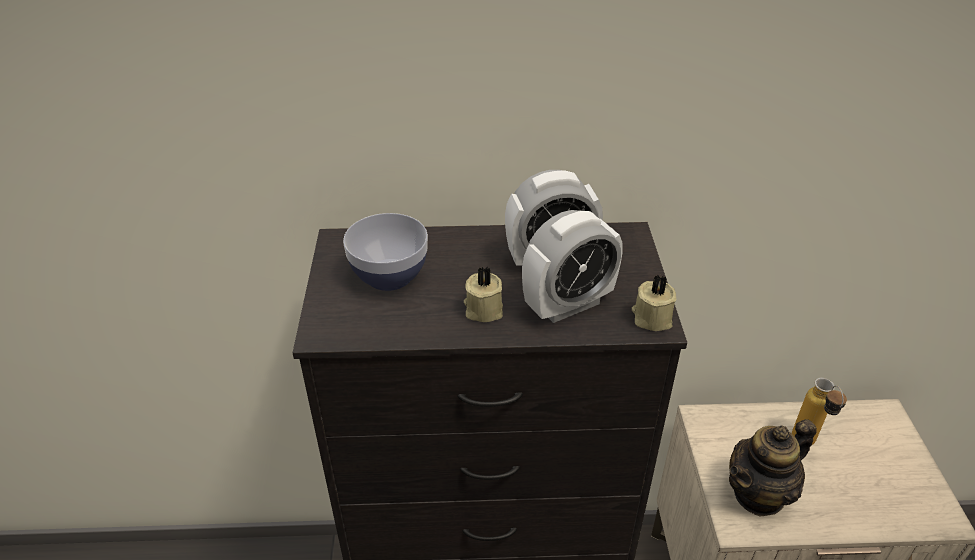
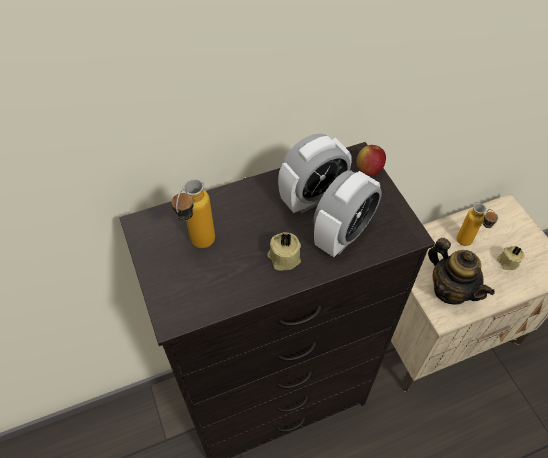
camera: 20 degrees left, 15 degrees up
(389, 275) = (199, 247): bowl -> bottle
(637, 249) = (369, 170): none -> apple
(651, 318) = (403, 229): beige candle -> beige candle (507, 262)
(759, 494) = (450, 290): teapot -> teapot turned 75 degrees counterclockwise

